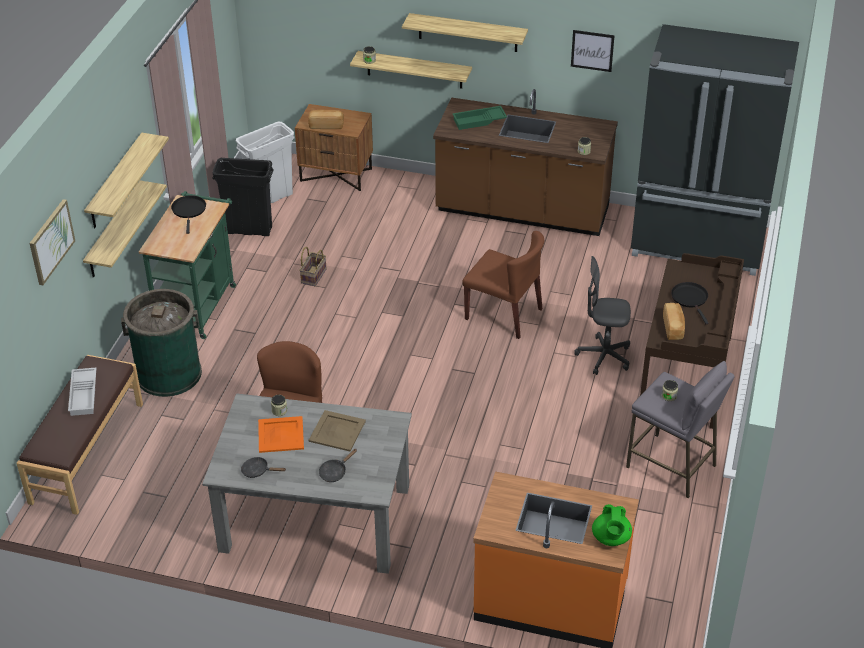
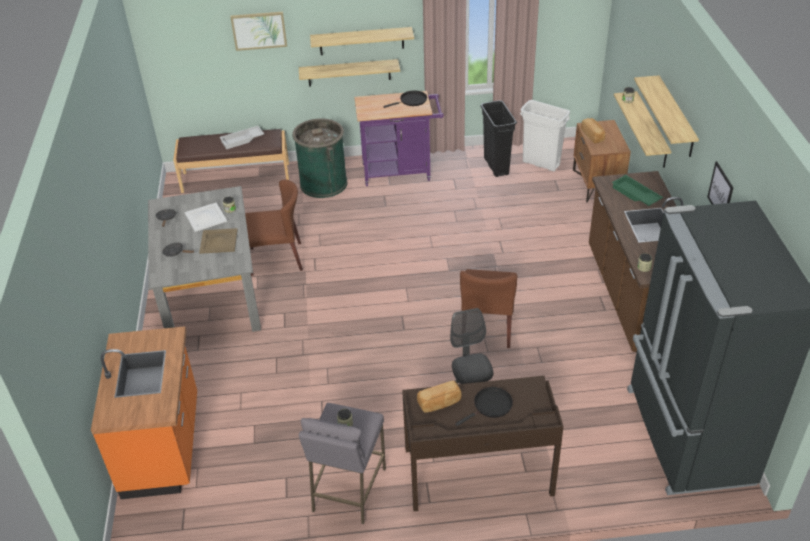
camera: 70 degrees right, 0 degrees up
(198, 304) = (401, 171): green cart -> purple cart
(281, 434) = (206, 217): orange tray -> white tray
(313, 275) = (466, 211): basket -> none
(611, 538) = (124, 414): green teapot -> none

